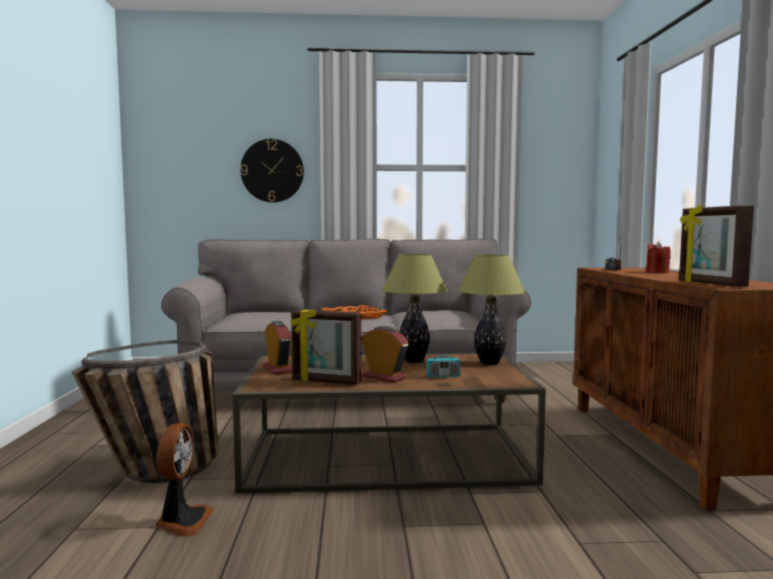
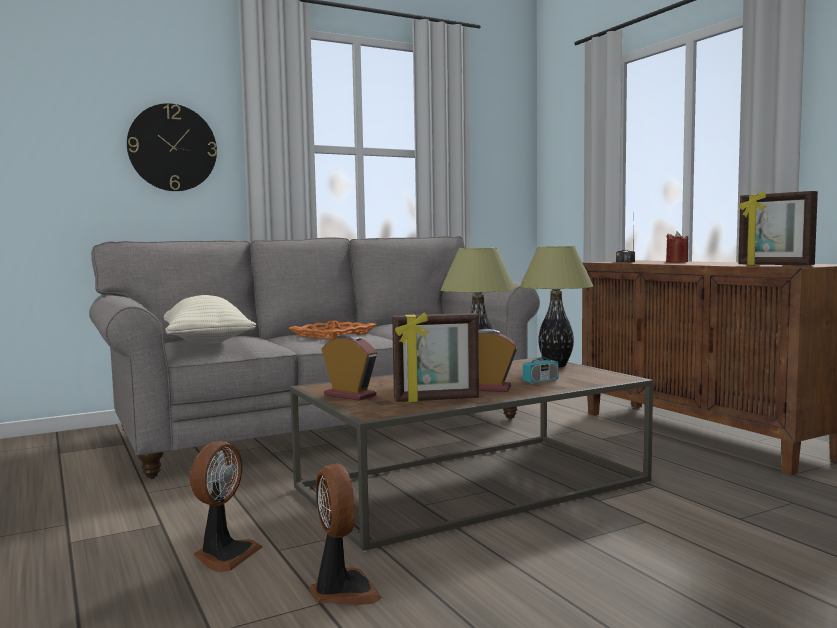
camera: 25 degrees left, 0 degrees up
(156, 475) = (224, 555): basket -> fan
(251, 315) = (206, 342): none -> beige pillow

